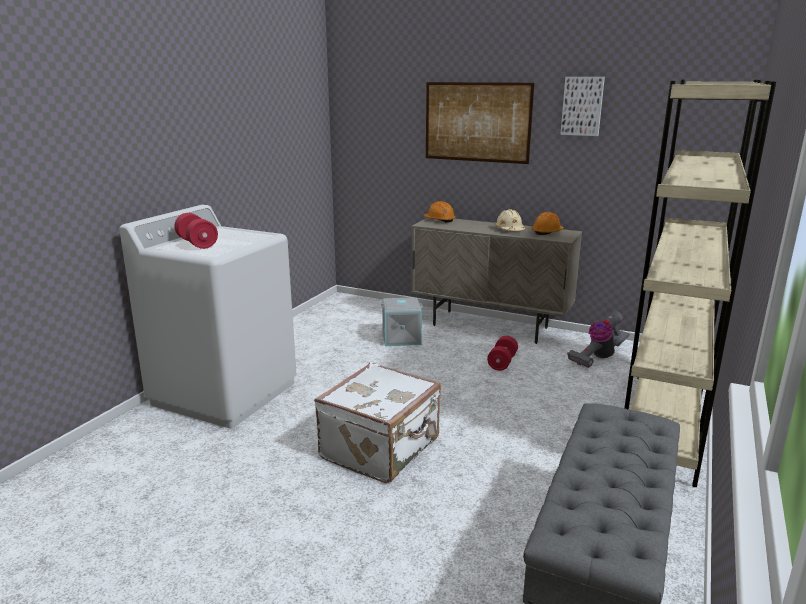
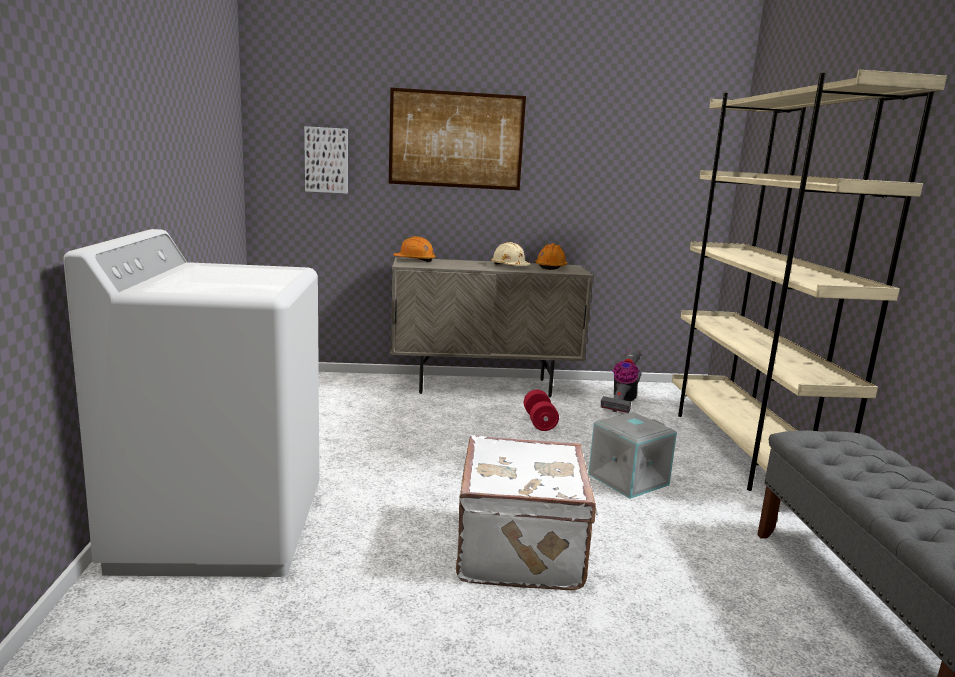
camera: 30 degrees left, 5 degrees down
(197, 243) = (203, 282): red dumbbell -> none
(401, 338) = (397, 412): grey storage box -> grey storage box (627, 479)
(582, 106) = (579, 125): picture -> picture (326, 160)

